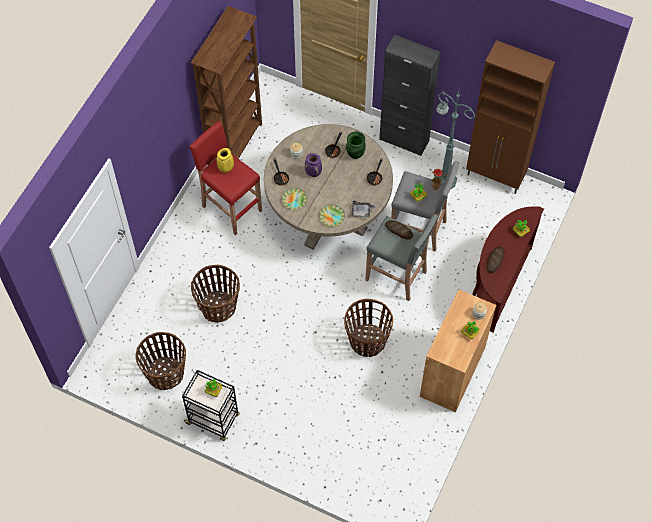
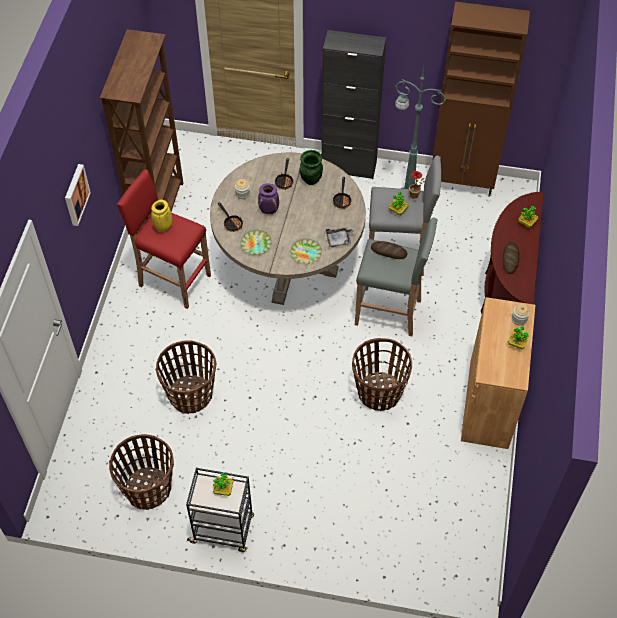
camera: 15 degrees left, 5 degrees down
(155, 136) = (75, 194): none -> picture

